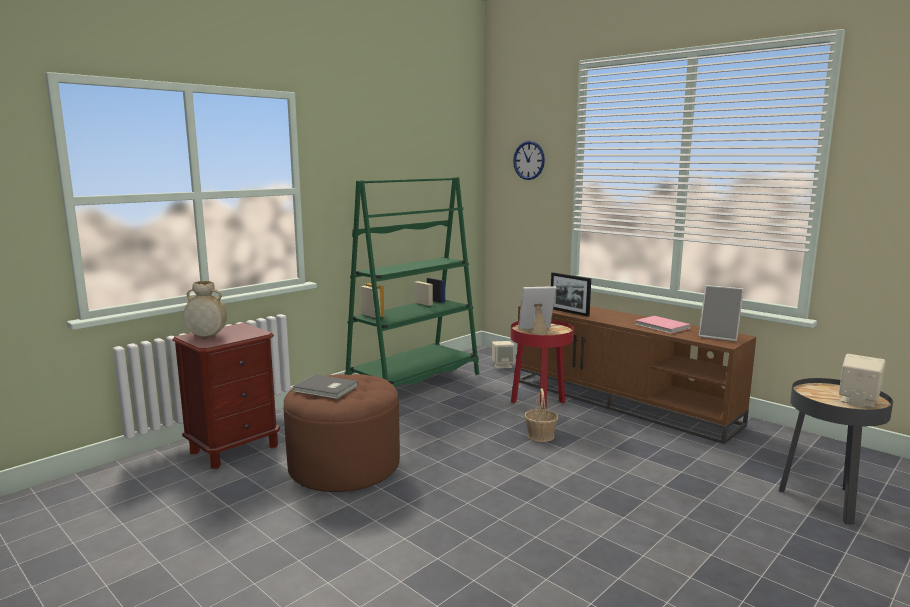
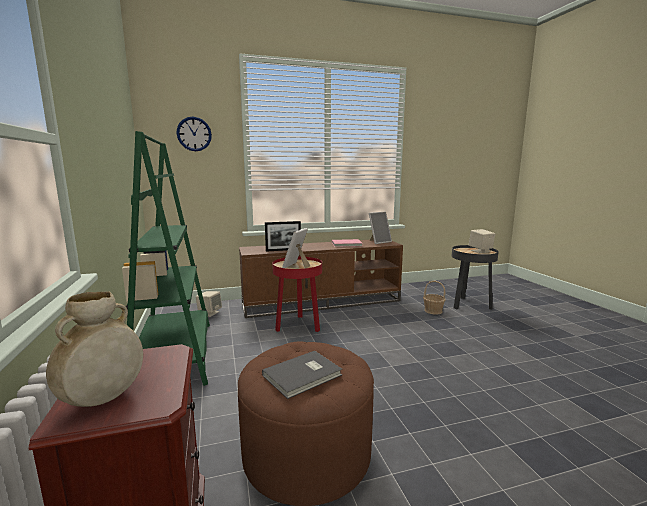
camera: 60 degrees left, 0 degrees up
(540, 436) = (342, 340): basket -> basket (433, 311)

